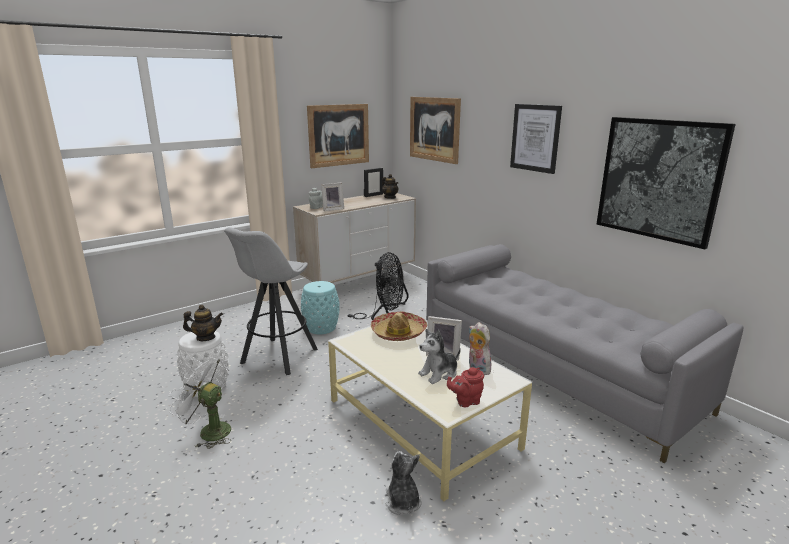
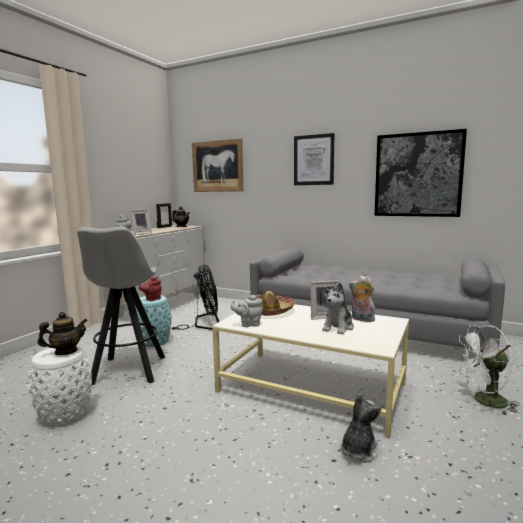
camera: 25 degrees left, 10 degrees down
(208, 431) = (100, 454): white fan -> white fan (484, 402)
(339, 135) = (133, 173): picture -> none
(360, 347) = (249, 324): none -> grey teapot
(402, 502) = (358, 450): plush toy -> plush toy turned 75 degrees clockwise
(465, 401) = (383, 339): red teapot -> red teapot (152, 299)

